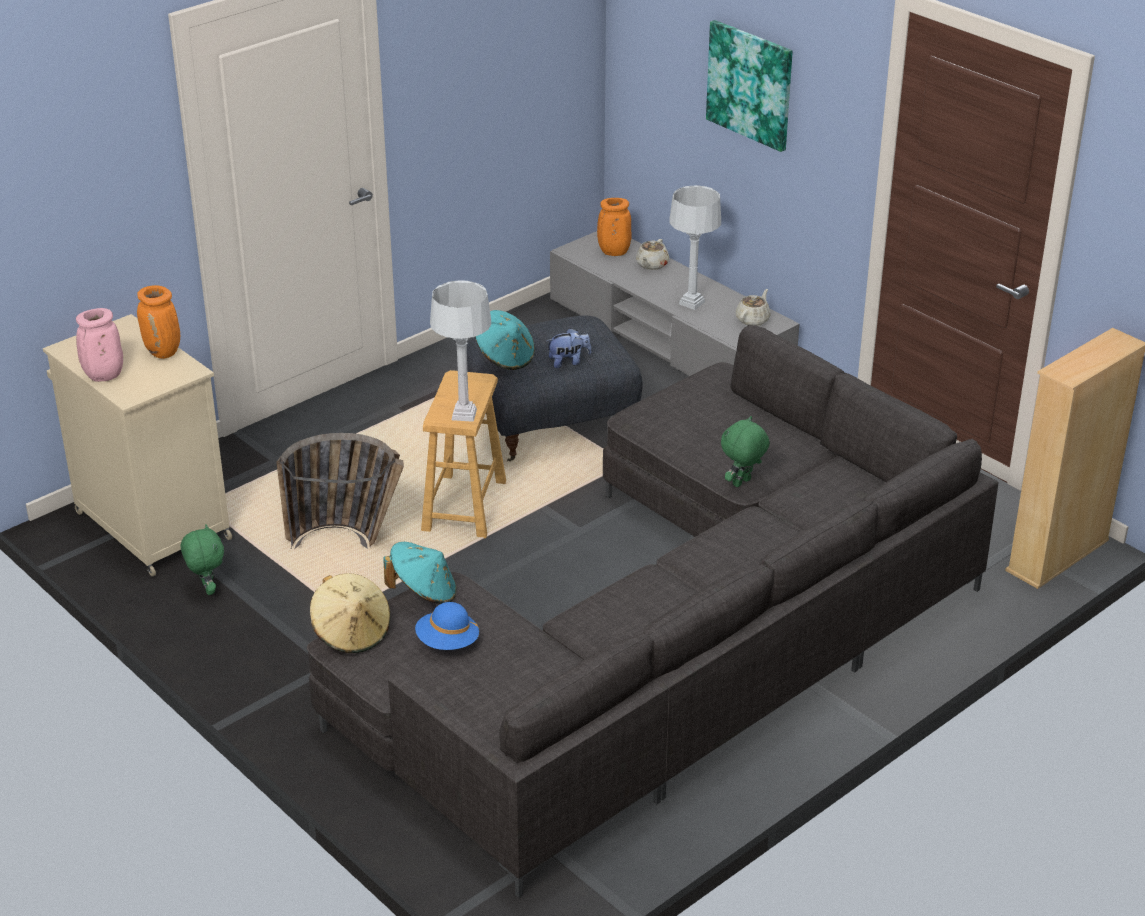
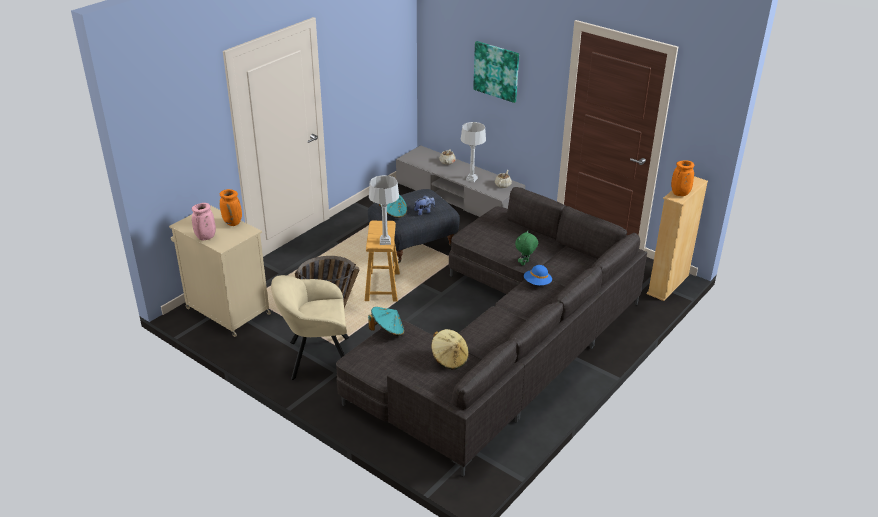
camera: 10 degrees left, 0 degrees up
(207, 589) = (264, 340): green plush toy -> none
(296, 633) = (316, 357): none -> beige armchair
(351, 633) = (357, 354): beige hat -> beige hat (449, 359)
(447, 642) = (406, 354): blue hat -> blue hat (537, 283)
(613, 253) = (427, 157): orange vase -> orange vase (679, 194)

